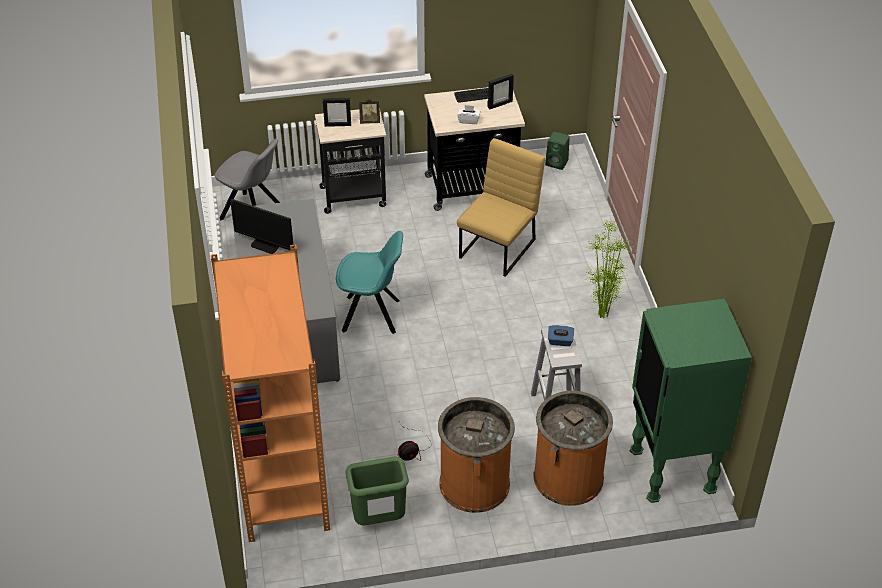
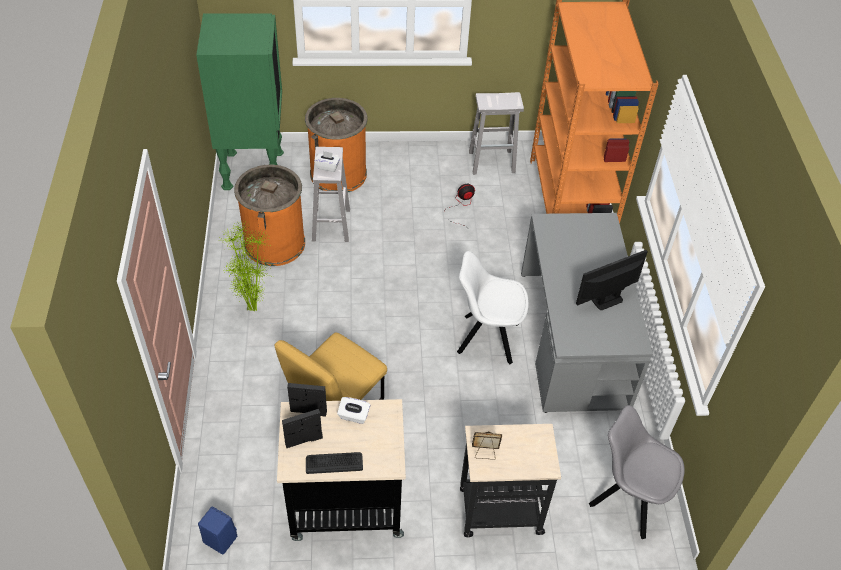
camera: 175 degrees left, 5 degrees up
(265, 245) = (606, 299): monitor -> monitor turned 60 degrees counterclockwise
(337, 124) = (529, 452): picture frame -> picture frame (308, 412)
(371, 315) = (487, 338): turquoise chair -> white chair
(378, 521) = (492, 162): green trash can -> white stool
(474, 484) = (414, 178): orange trash can -> orange trash can (275, 243)
(557, 163) = (219, 539): green speaker -> blue speaker
(560, 341) = (327, 166): blue tissue box -> white tissue box

